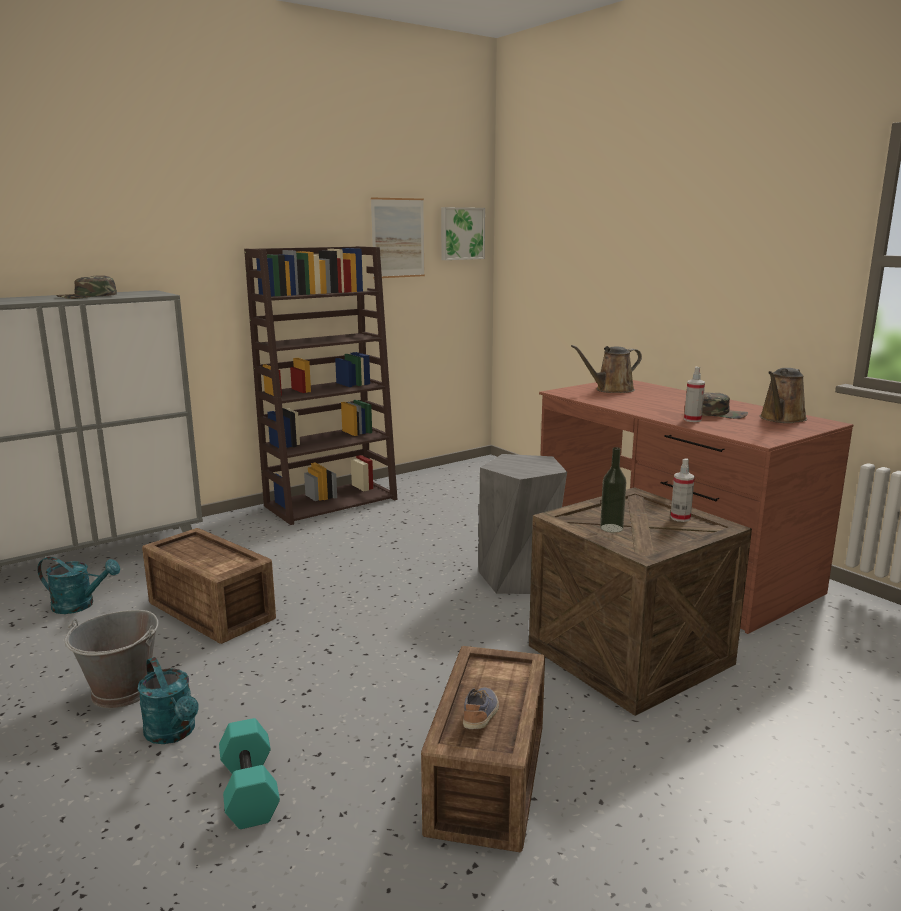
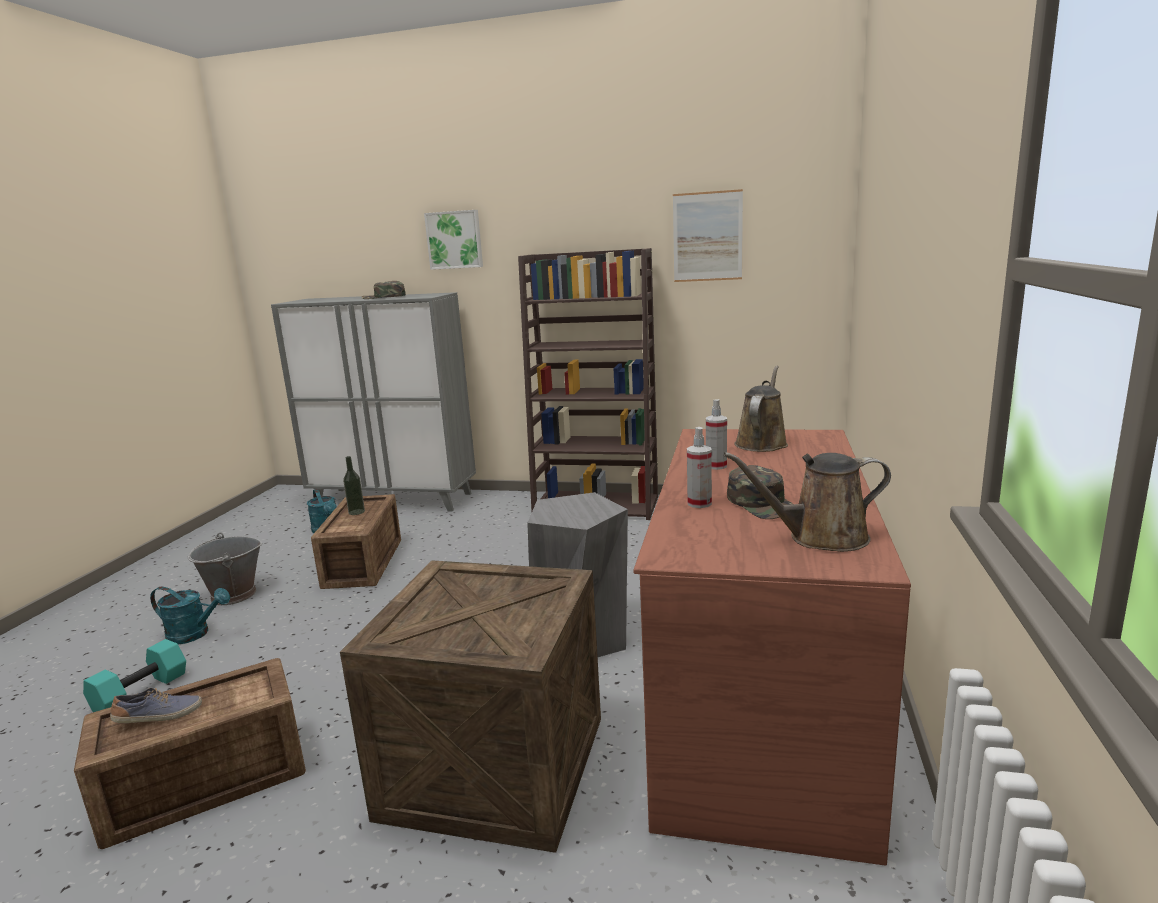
camera: 50 degrees right, 0 degrees up
(173, 733) = (195, 634): turquoise watering can -> turquoise watering can turned 90 degrees counterclockwise
(461, 233) = (799, 227): picture -> picture (455, 240)
(611, 390) = (762, 443): brown watering can -> brown watering can turned 90 degrees clockwise
(611, 528) = (439, 601): bottle -> bottle (356, 512)
(680, 518) = (523, 623): spray bottle -> spray bottle (716, 466)

